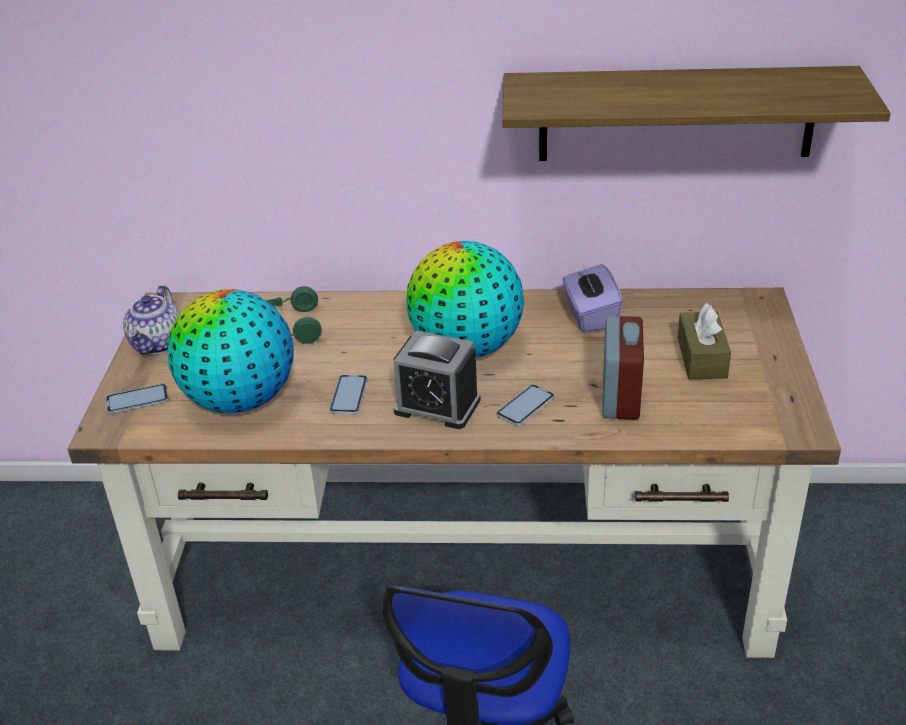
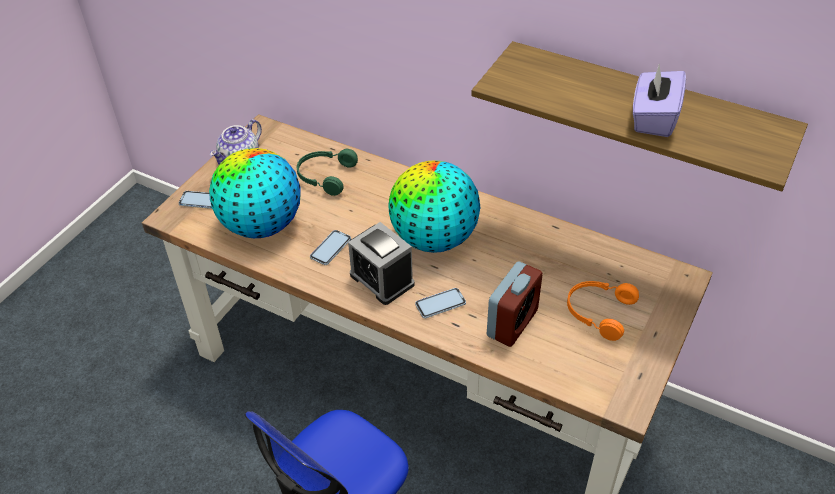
camera: 25 degrees right, 10 degrees up
(590, 316) = (541, 243): purple tissue box -> purple tissue box (653, 118)
(701, 357) = (598, 312): brown tissue box -> orange headphones

